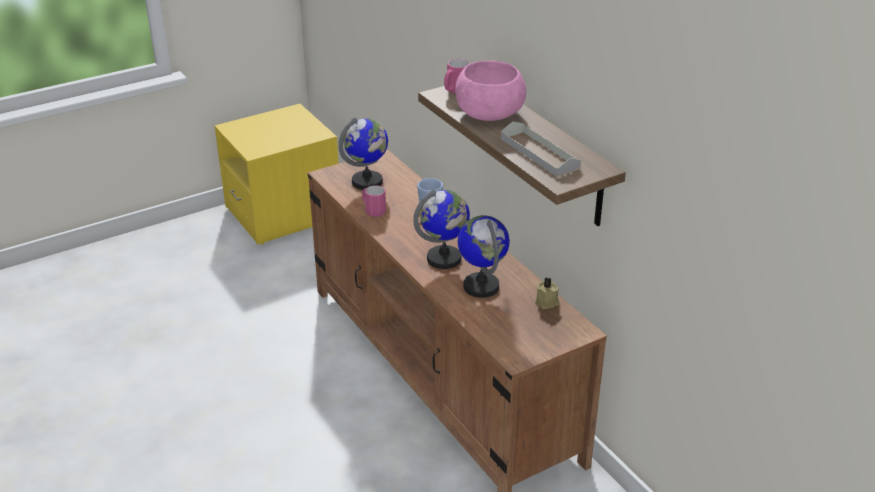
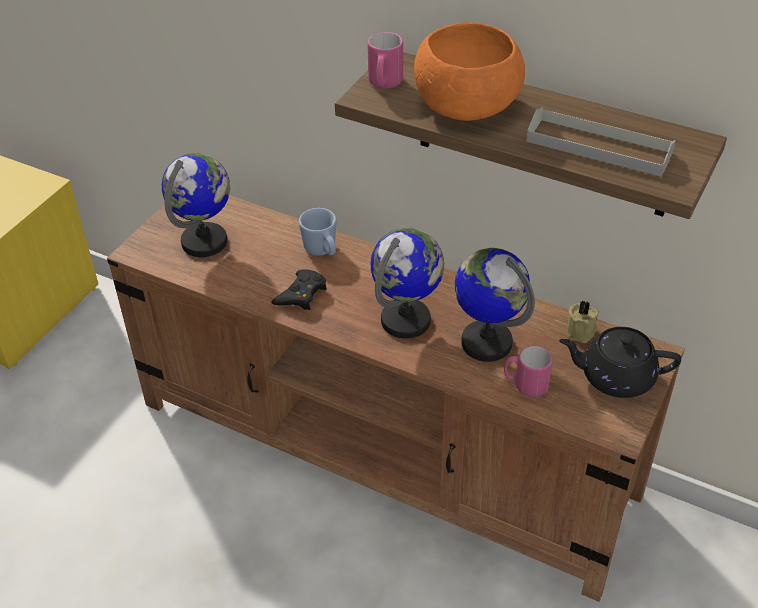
camera: 30 degrees left, 10 degrees up
(373, 211) = (251, 284): pink mug -> pink mug (525, 385)
(396, 225) = (301, 294): none -> black game controller
(488, 113) = (466, 105): pink bowl -> orange bowl
(543, 332) = (615, 377): none -> black teapot

